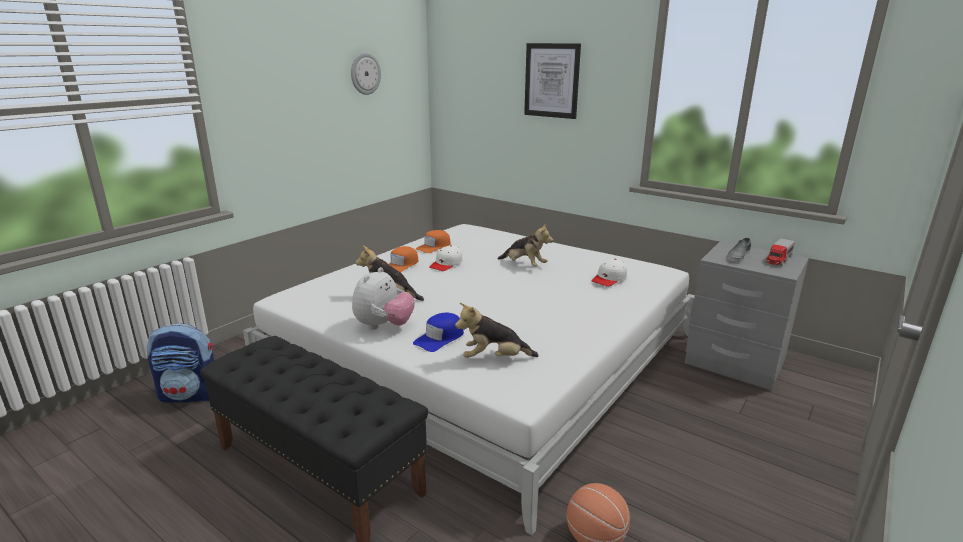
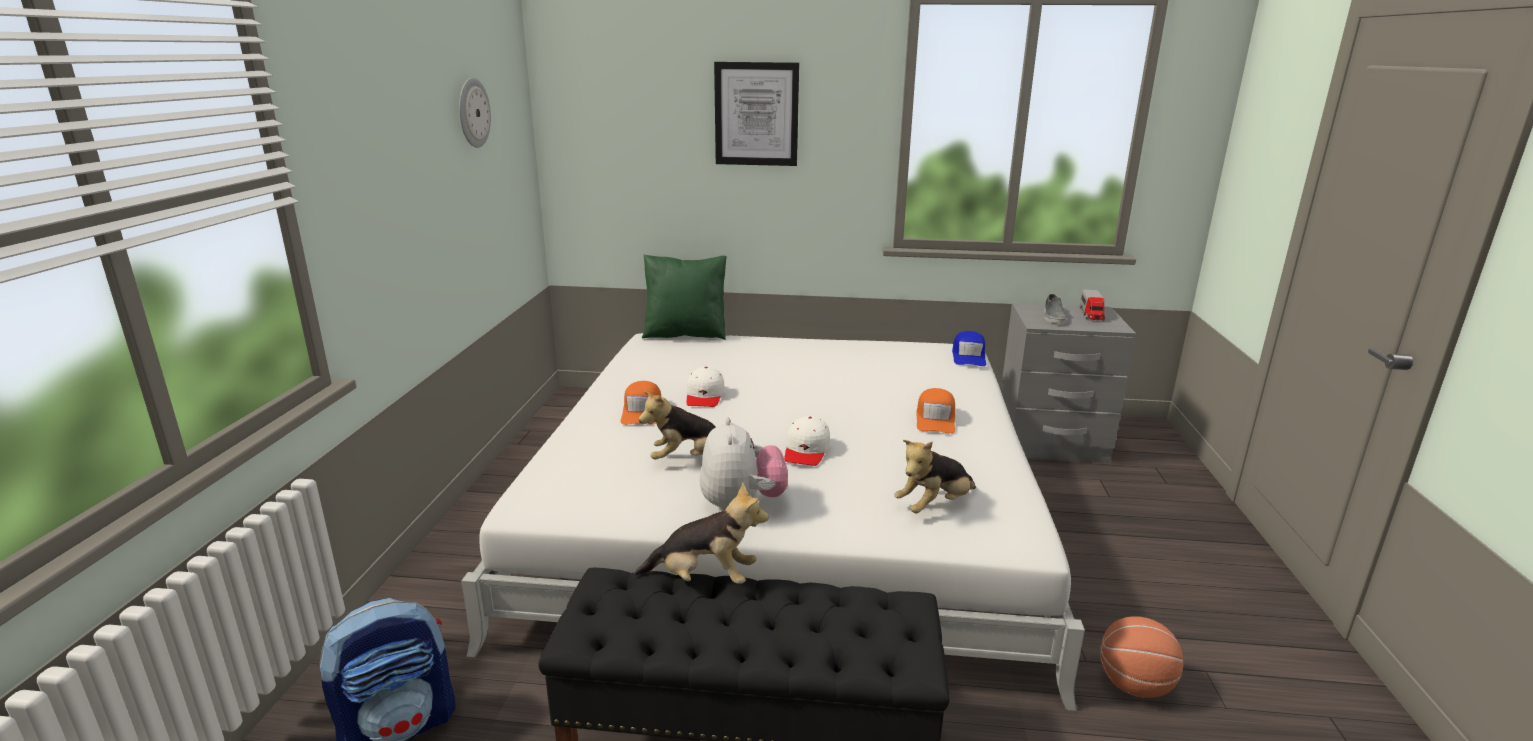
camera: 30 degrees left, 0 degrees up
(434, 247) = (648, 374): orange cap -> orange cap (935, 419)
(440, 338) = (836, 499): blue cap -> blue cap (969, 356)
(488, 228) = (685, 334): none -> green pillow
(524, 265) = (803, 376): plush toy -> plush toy (704, 578)
(609, 279) = (924, 372): white cap -> white cap (806, 450)

